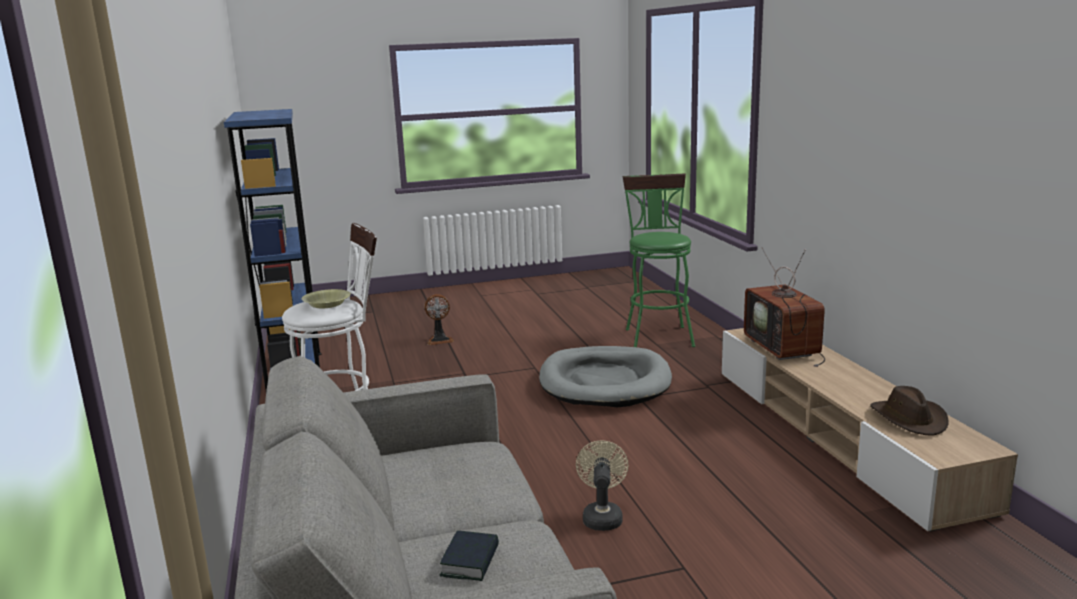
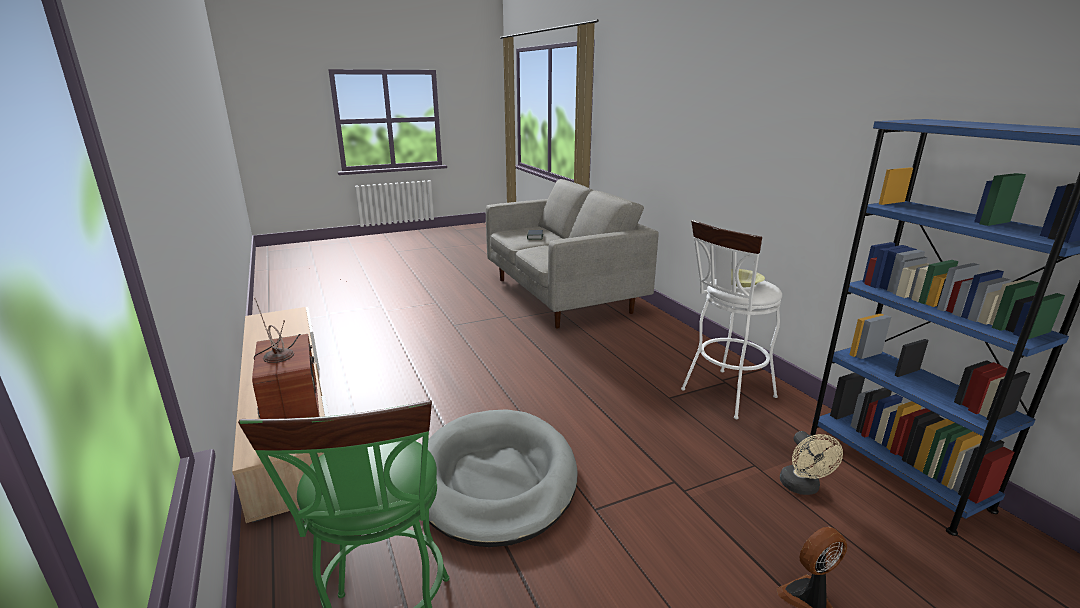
camera: 170 degrees right, 5 degrees up
(602, 516) = (494, 344): beige fan -> beige fan (802, 488)
(909, 419) = (276, 334): brown hat -> none

